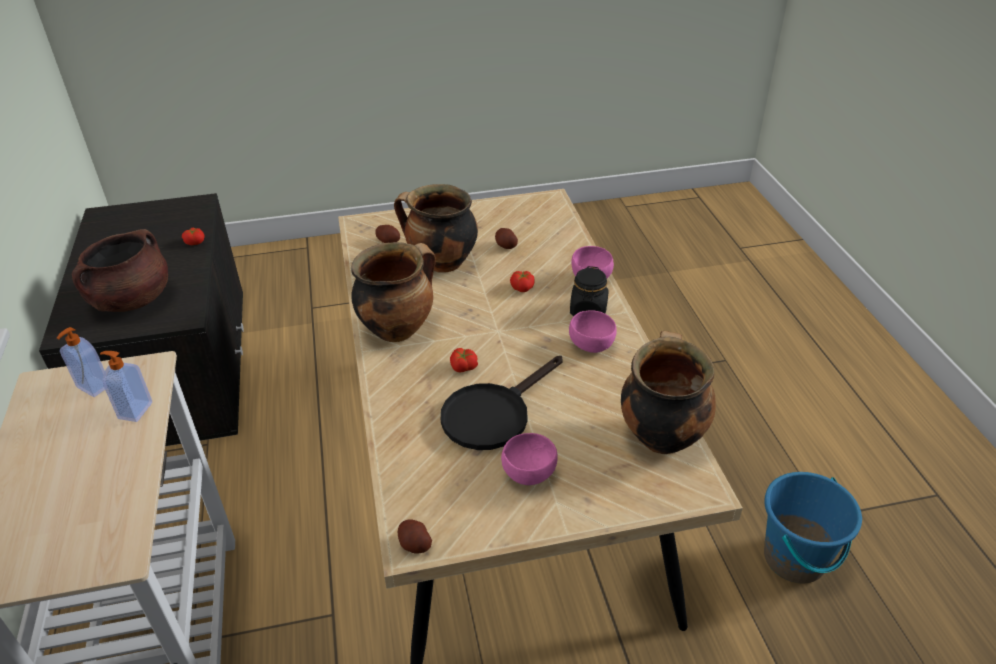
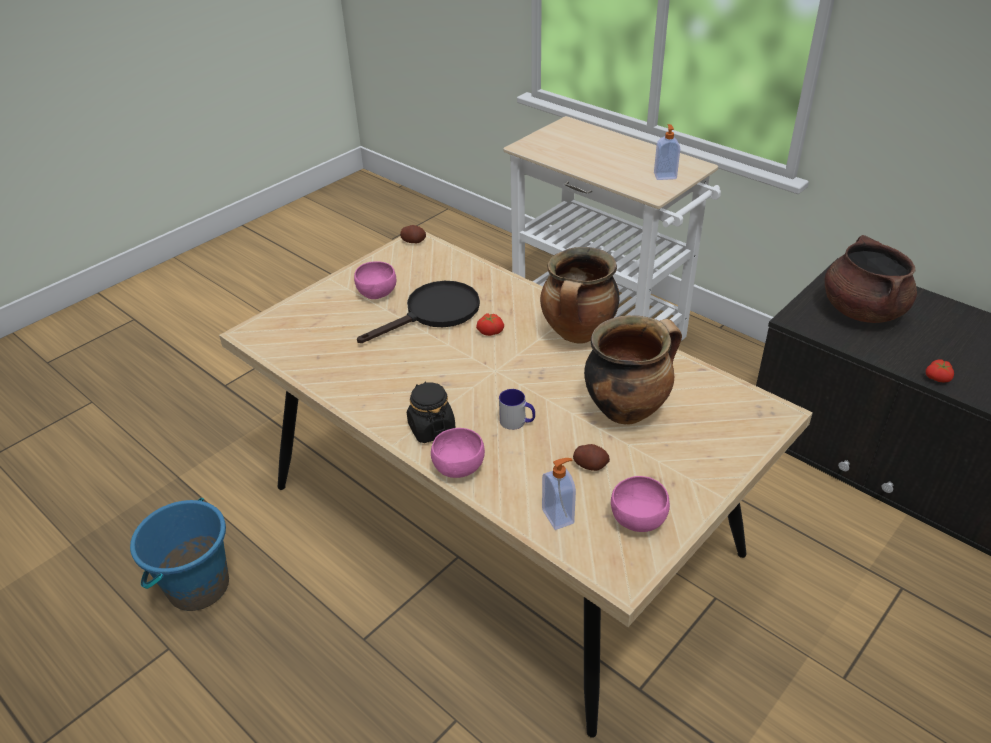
camera: 145 degrees right, 0 degrees up
(134, 410) = (620, 178): soap dispenser -> soap dispenser (559, 516)
(388, 241) = (713, 408): potato -> none
(493, 413) = (434, 313): black frying pan -> black frying pan turned 45 degrees clockwise
(523, 287) = (517, 422): tomato -> mug
(591, 345) = (401, 395): pink bowl -> pink bowl (638, 520)
(661, 435) = (298, 352): cooking pot -> none

